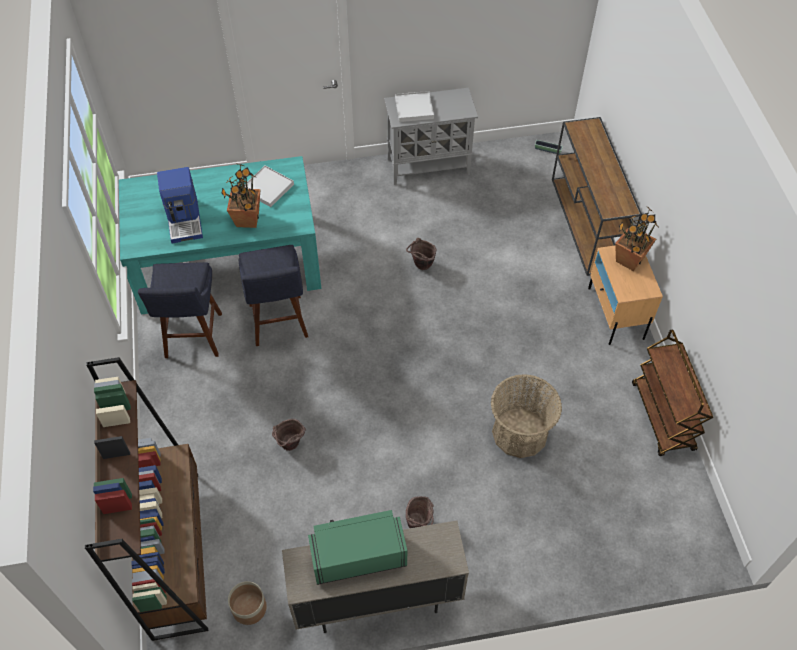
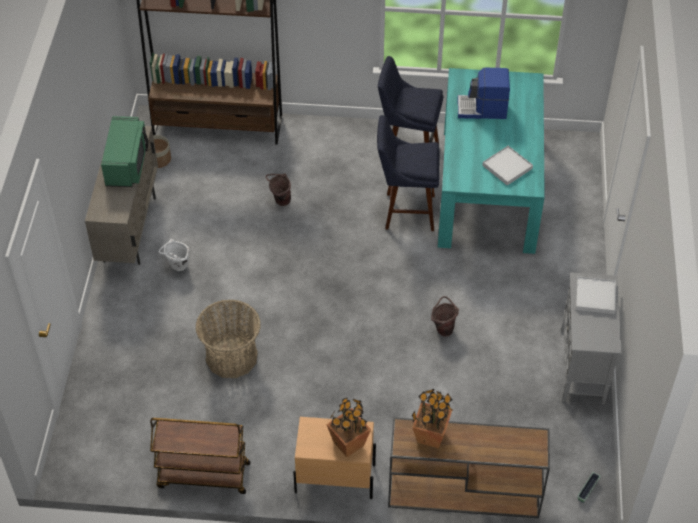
camera: 105 degrees right, 5 degrees down
(247, 220) = (471, 148): potted plant -> potted plant (430, 436)
(419, 525) = (177, 267): brown bucket -> white bucket

